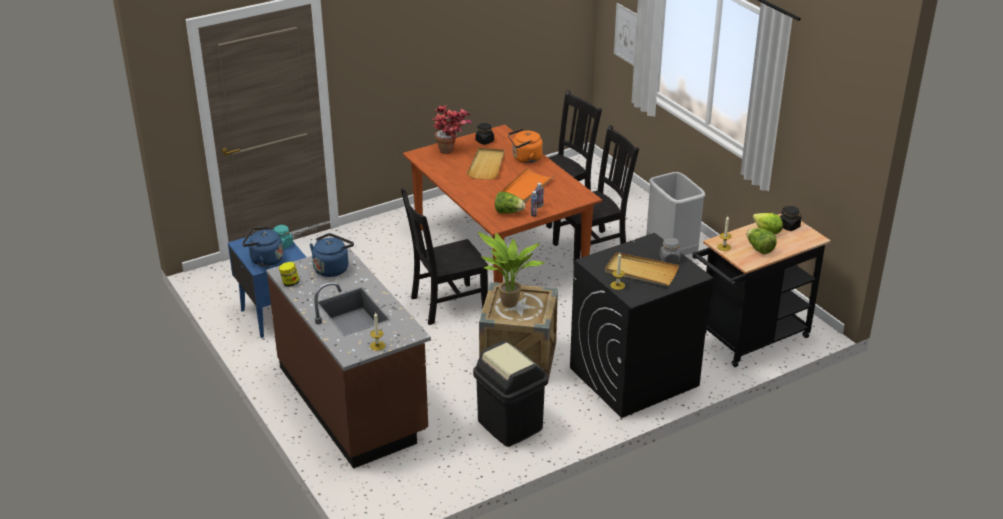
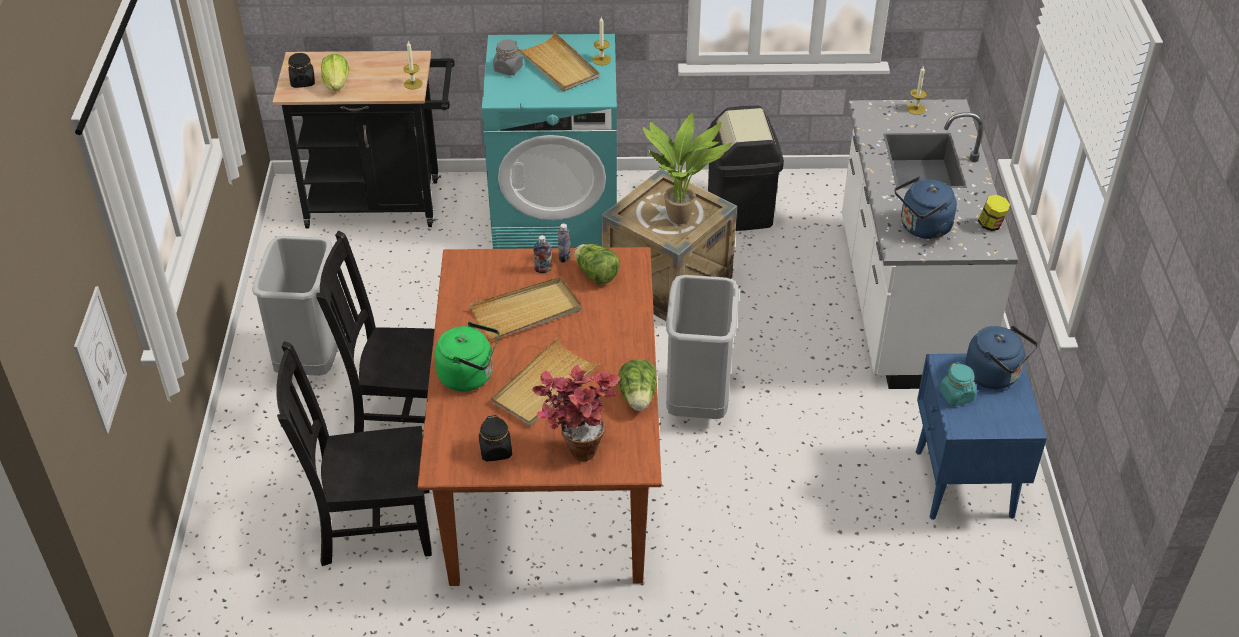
camera: 150 degrees left, 10 degrees up
(353, 401) = (904, 303): brown counter -> white counter
(446, 304) = (699, 401): black chair -> grey trash can
(525, 159) = (470, 376): orange kettle -> green kettle
(526, 187) = (527, 312): orange tray -> beige tray
(633, 377) = (556, 211): black washing machine -> turquoise washing machine
(759, 249) = (378, 68): lettuce -> lettuce (638, 398)

